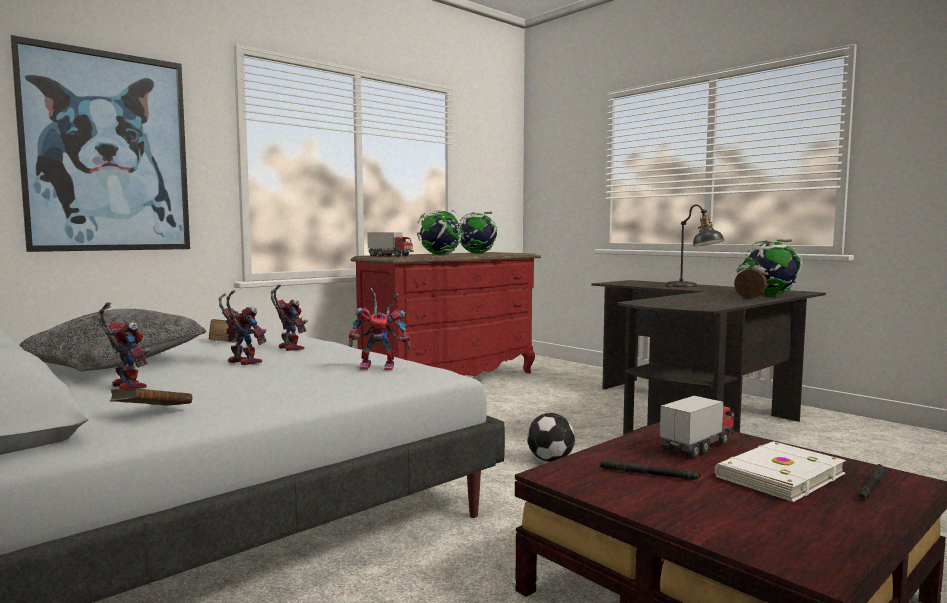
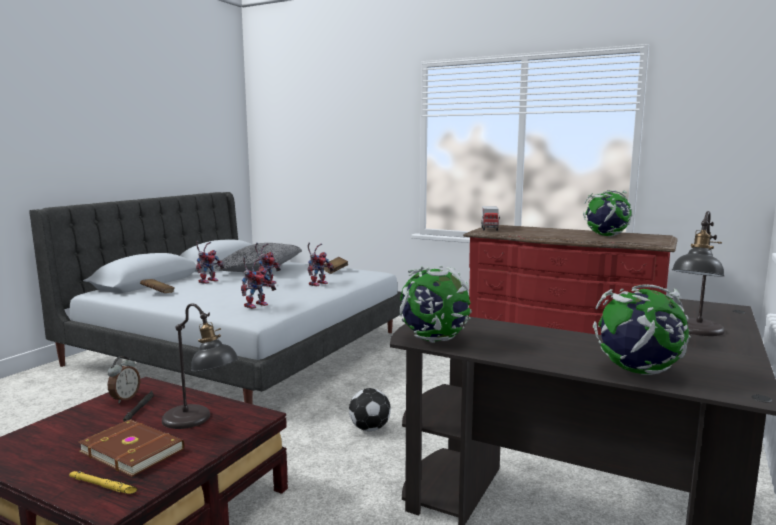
camera: 70 degrees right, 5 degrees up
(107, 152) = (348, 148): picture -> none
(381, 367) = (256, 305): toy robot -> toy robot turned 120 degrees counterclockwise
(440, 255) = (542, 233): globe -> globe (433, 339)
(697, 446) = (201, 422): toy truck -> grey table lamp
(749, 298) = (562, 359): alarm clock -> alarm clock (124, 398)
(777, 475) = (133, 450): white book -> brown book
(871, 486) = (102, 486): black flashlight -> yellow flashlight

